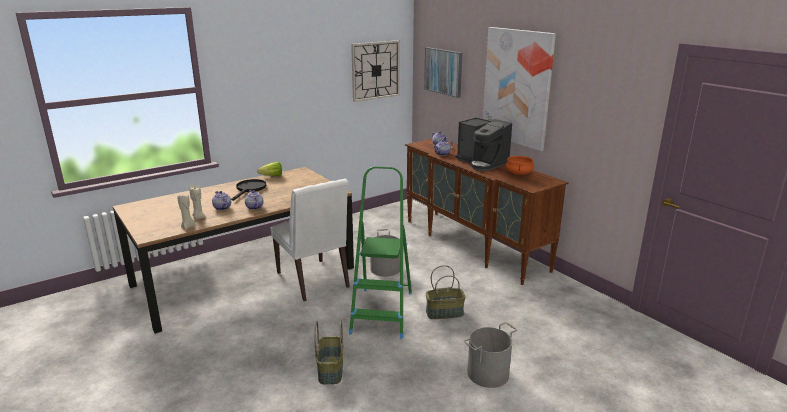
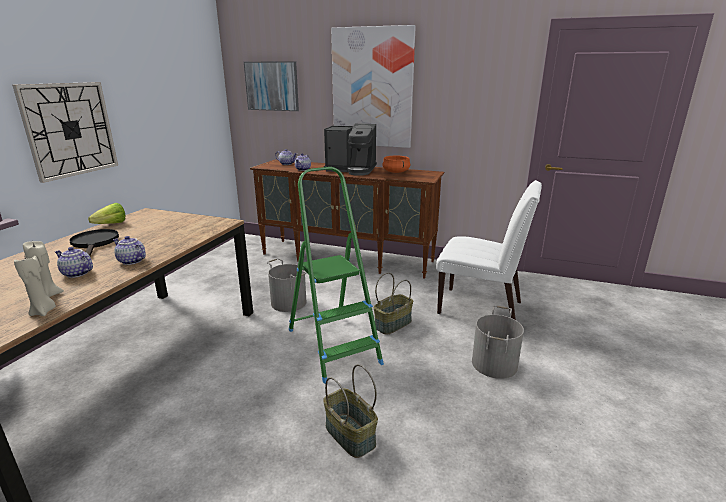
camera: 35 degrees left, 0 degrees up
(312, 279) = (216, 341): white chair -> white chair (479, 307)
(375, 70) = (193, 88): wall clock -> wall clock (70, 129)

